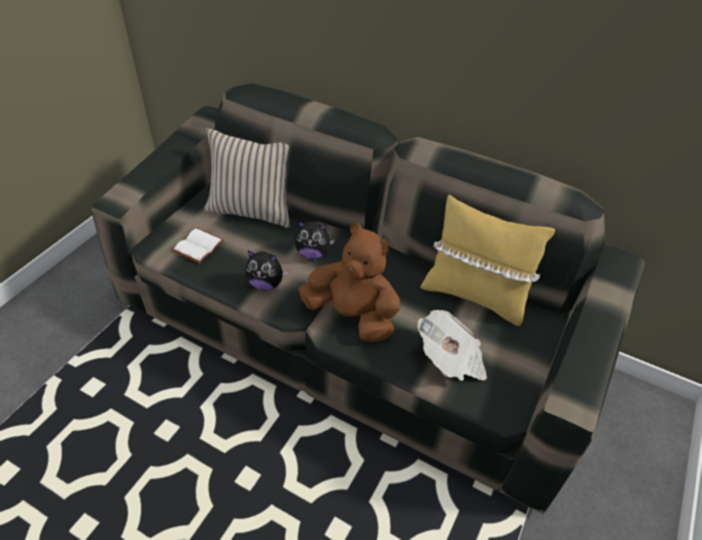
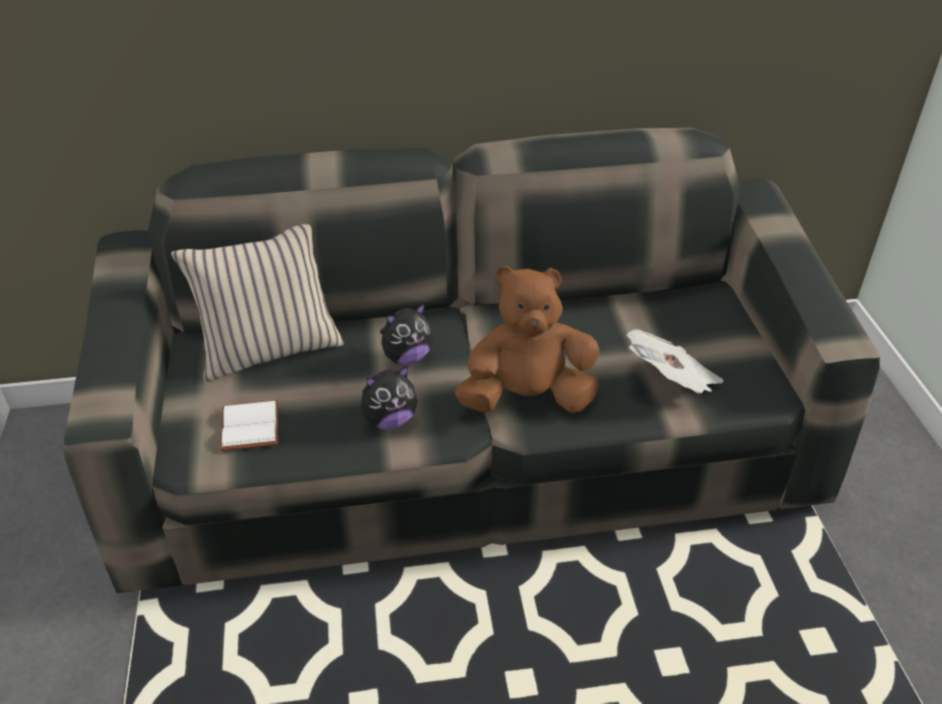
camera: 35 degrees left, 5 degrees down
(474, 296) = (624, 309): yellow pillow -> none

